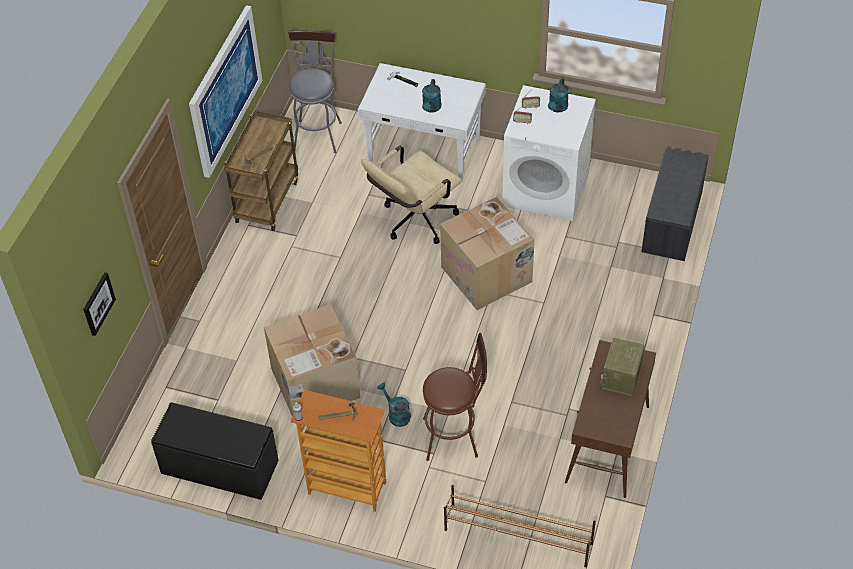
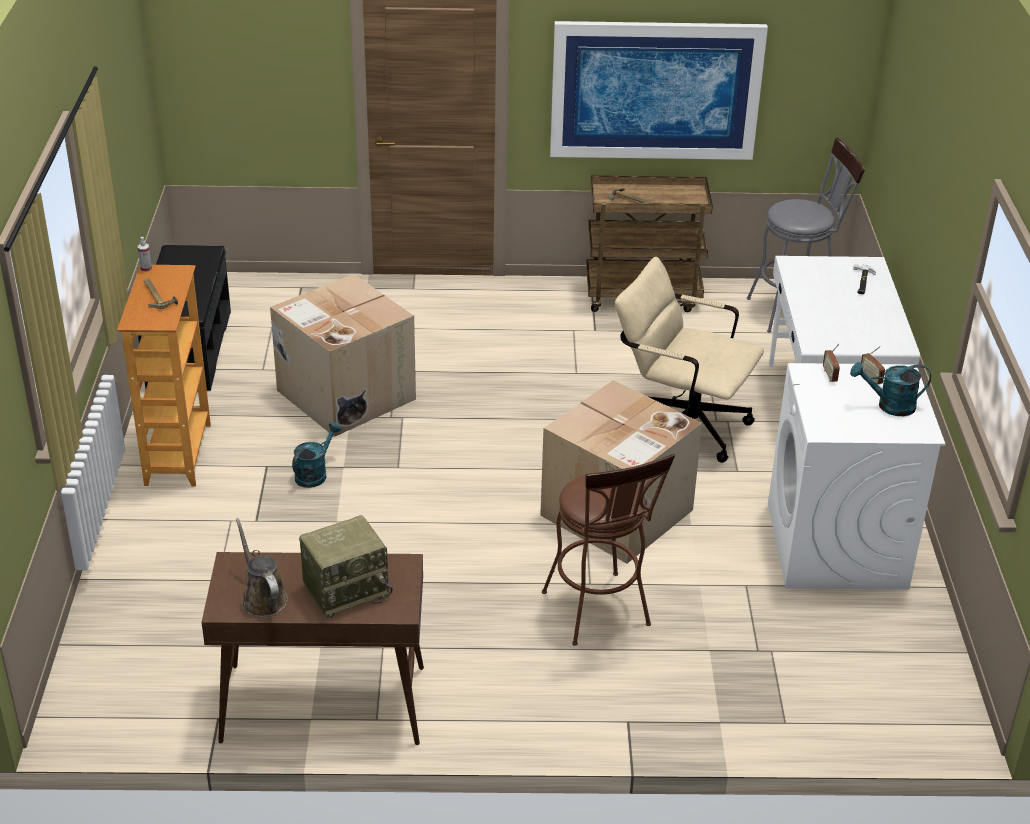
camera: 70 degrees right, 15 degrees down
(98, 303) = (242, 70): picture -> none
(431, 108) = (824, 314): turquoise watering can -> none
(456, 436) = (292, 537): brown stool -> brown stool (600, 614)
(517, 536) = (124, 630): brown shoe rack -> none
(618, 417) = (262, 598): none -> brown watering can
(621, 378) = (346, 590): radio -> radio turned 150 degrees clockwise
(673, 222) = (861, 716): grey bench -> none

